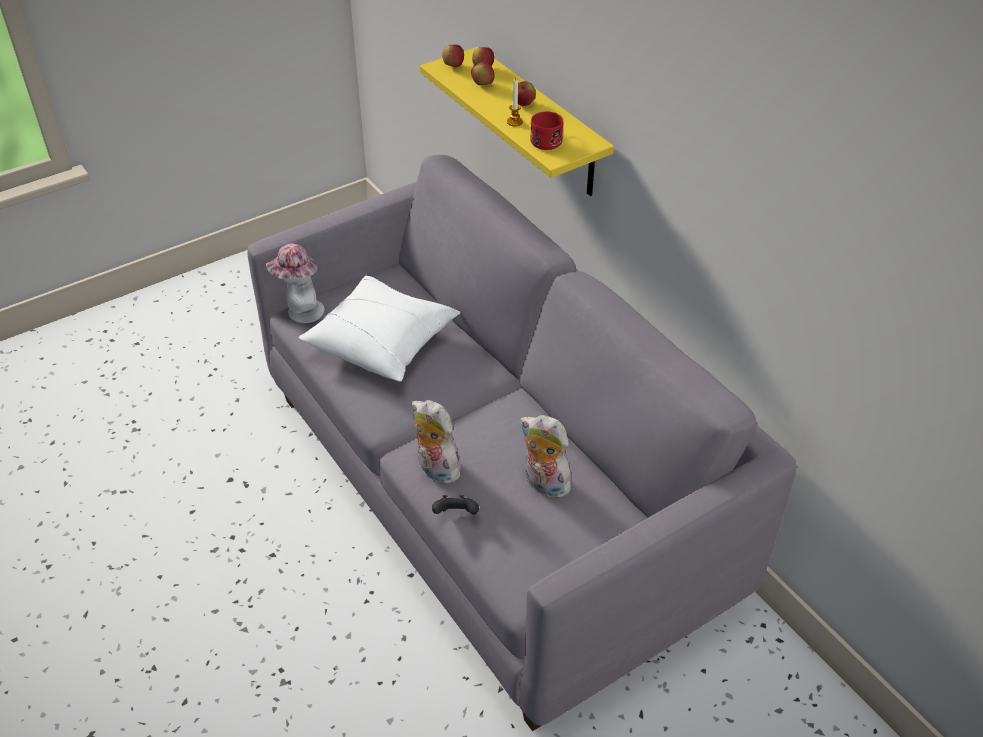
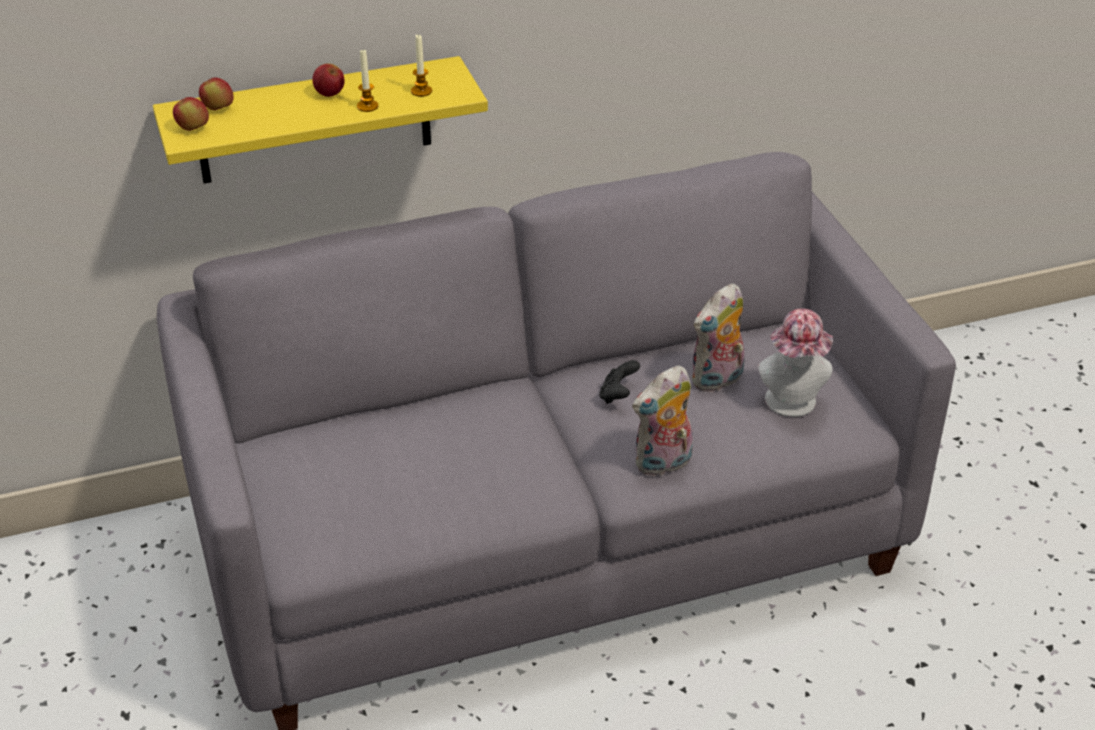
camera: 75 degrees left, 5 degrees down
(301, 312) = (307, 550): hat -> hat (792, 405)
(382, 342) = (419, 472): white pillow -> none
(456, 515) = (744, 455): black game controller -> black game controller (618, 395)
(482, 84) = (259, 114): apple -> none
(548, 139) = (421, 91): red mug -> candle

